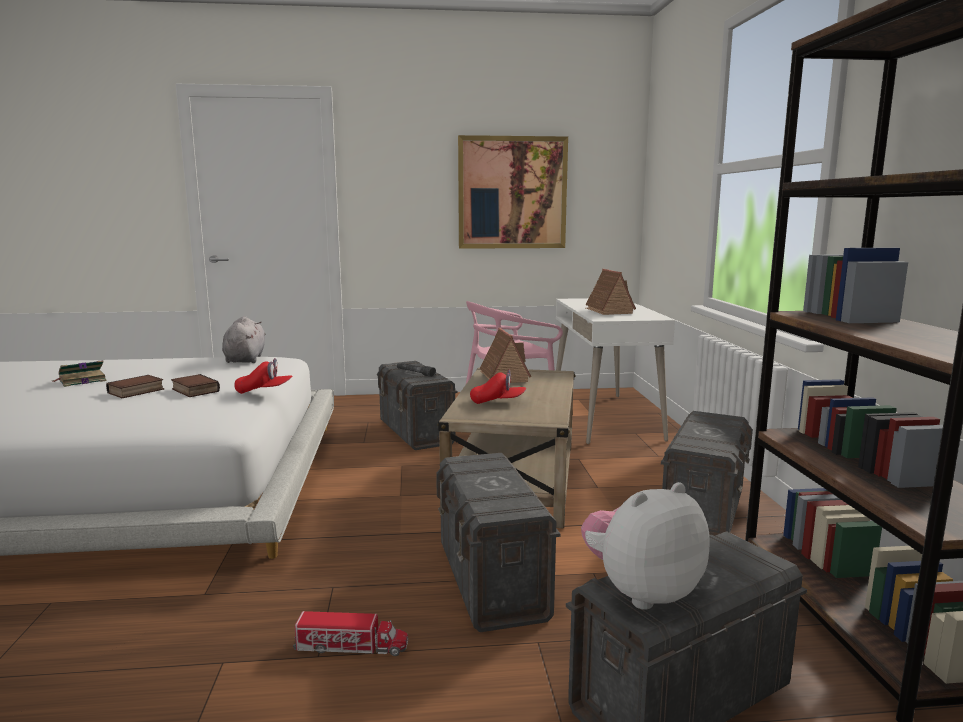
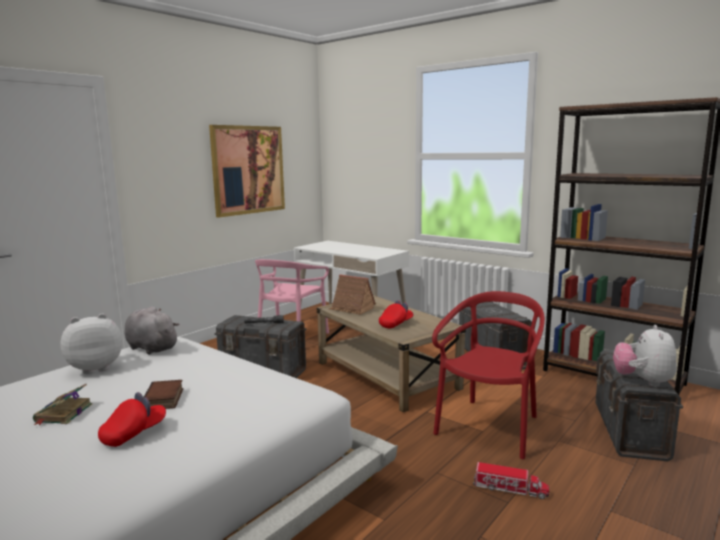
camera: 45 degrees left, 0 degrees up
(179, 362) = (95, 368): none -> plush toy
(194, 390) = (212, 381): book -> none
(264, 391) = (264, 363): red cap -> red cap (134, 433)
(351, 647) = (510, 489): toy truck -> toy truck turned 60 degrees clockwise
(491, 580) = (490, 427): grey storage box -> red chair
(608, 311) = (358, 251): toy house -> none

